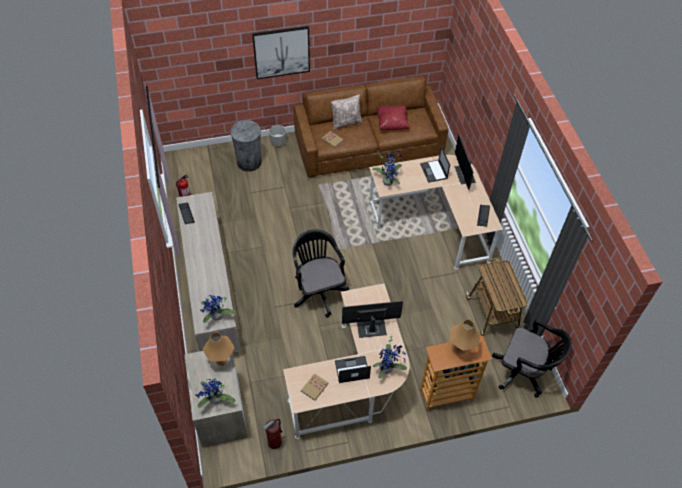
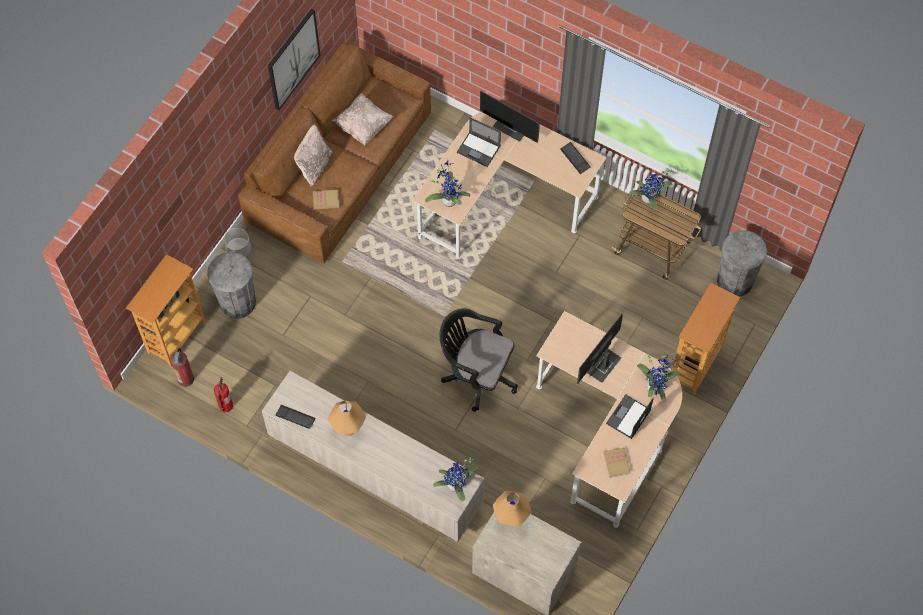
camera: 45 degrees left, 10 degrees up
(204, 154) = (176, 336): none -> bookcase
(215, 400) = (549, 557): potted plant -> potted plant (649, 200)
(274, 442) = (603, 549): fire extinguisher -> fire extinguisher (186, 379)
(281, 52) = (214, 150): picture -> picture (293, 59)
(392, 123) = (363, 126): red pillow -> beige pillow
(460, 349) = (707, 312): orange table lamp -> orange table lamp (348, 429)
(524, 372) = (735, 280): black office chair -> grey trash can

